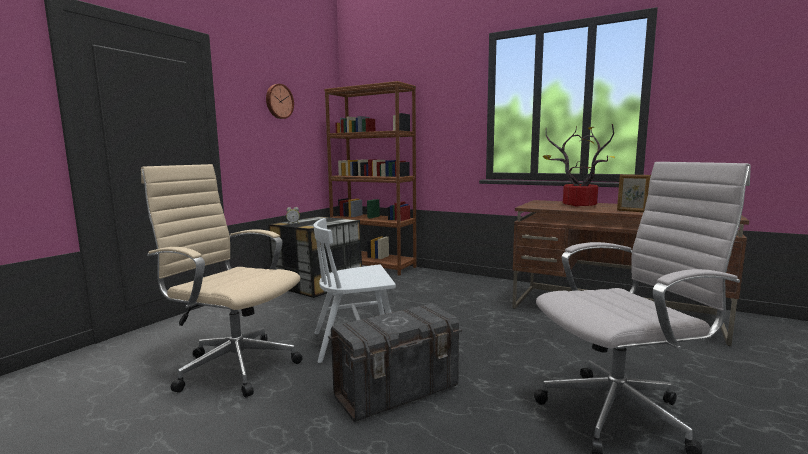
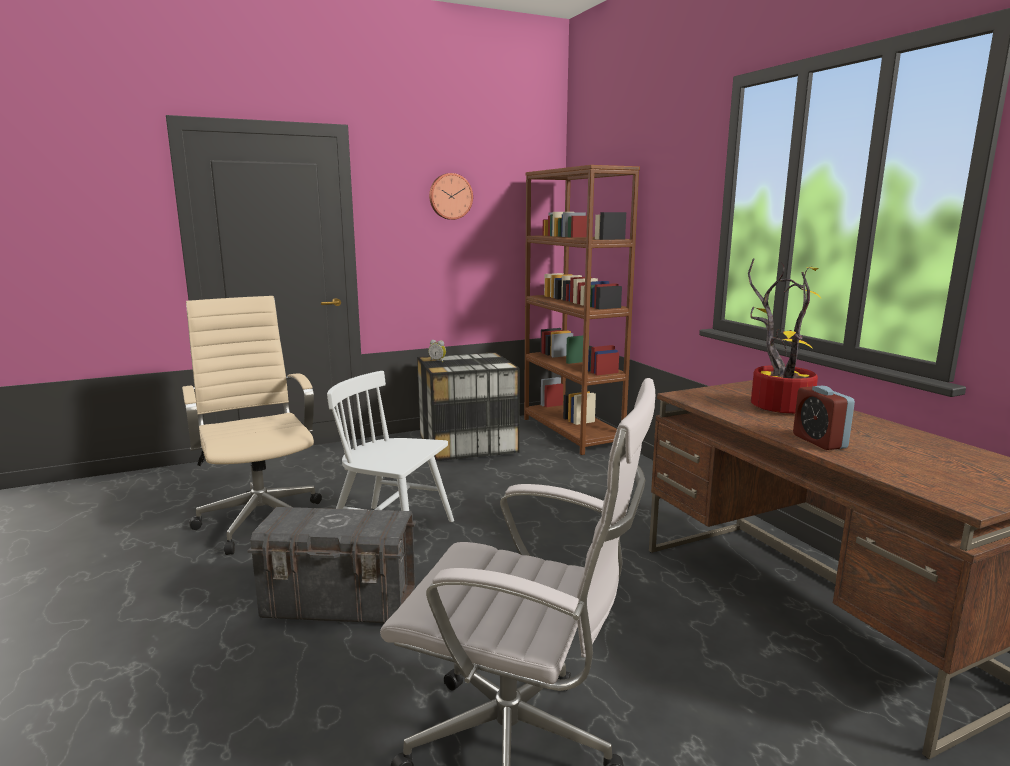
camera: 35 degrees right, 5 degrees up
(631, 211) = (819, 441): picture frame -> alarm clock

